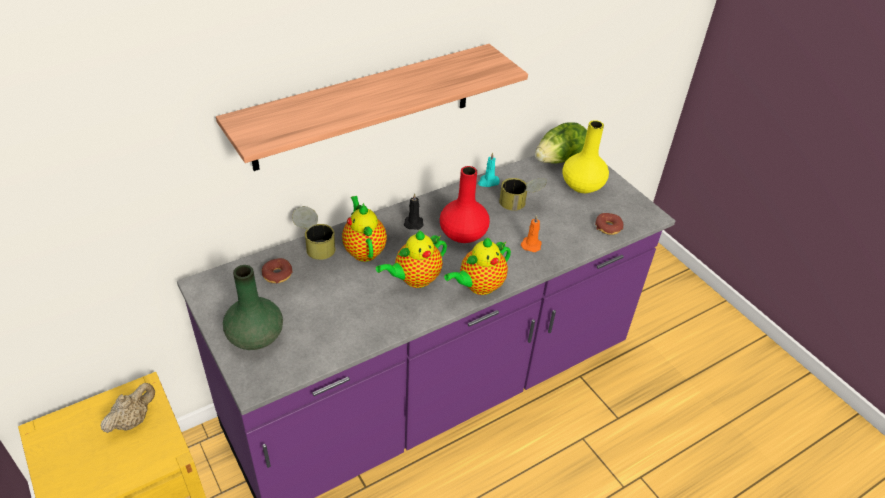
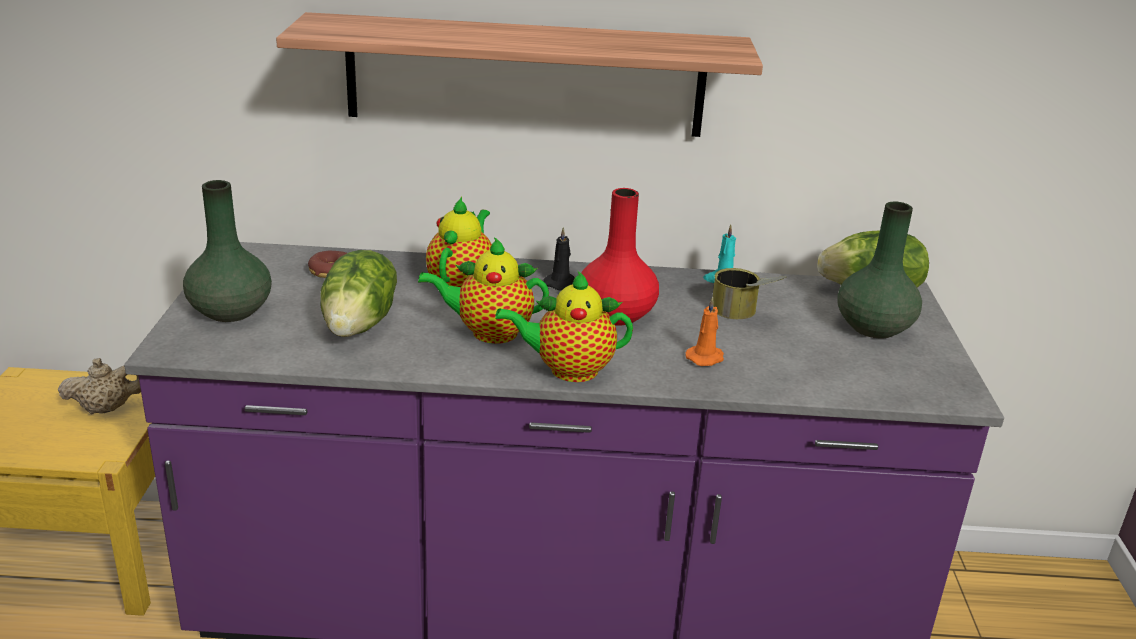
camera: 35 degrees right, 15 degrees down
(315, 245) = (410, 262): can -> none
(342, 308) = (360, 325): none -> lettuce
(582, 185) = (874, 327): yellow vase -> green vase
(608, 227) = (862, 383): donut -> none

